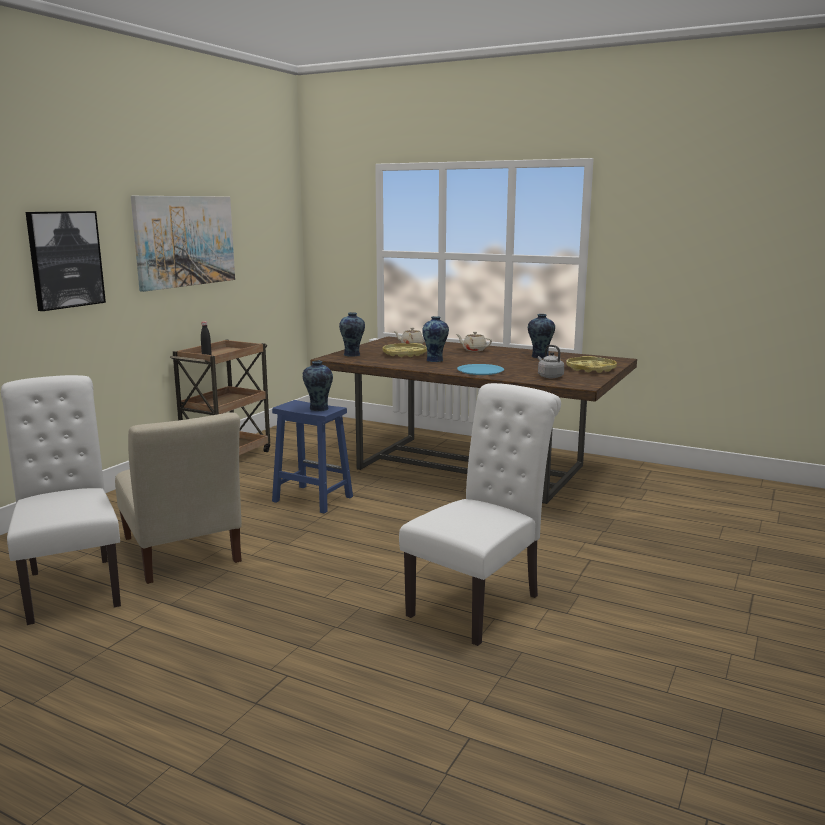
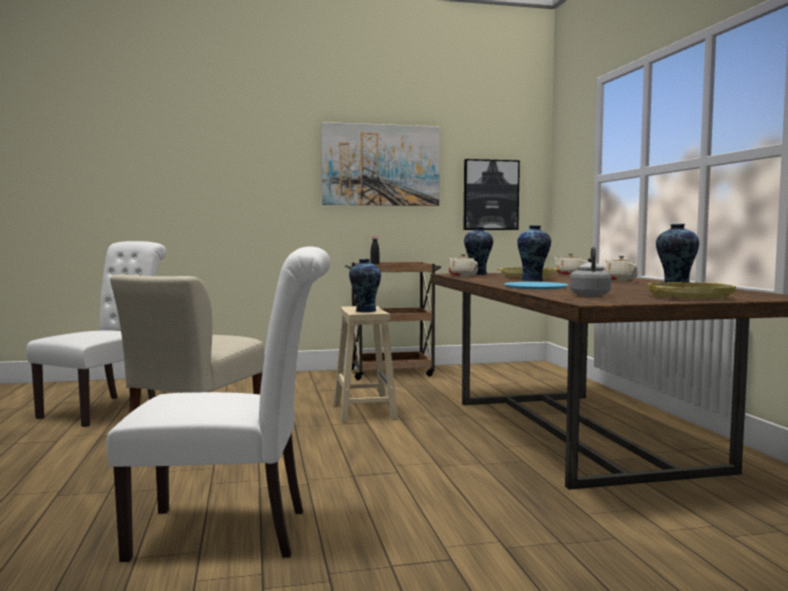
camera: 50 degrees right, 10 degrees down
(65, 259) = (248, 171): picture -> picture (490, 195)
(311, 499) = (364, 411): blue stool -> beige stool
(360, 361) = (462, 276): none -> beige teapot

